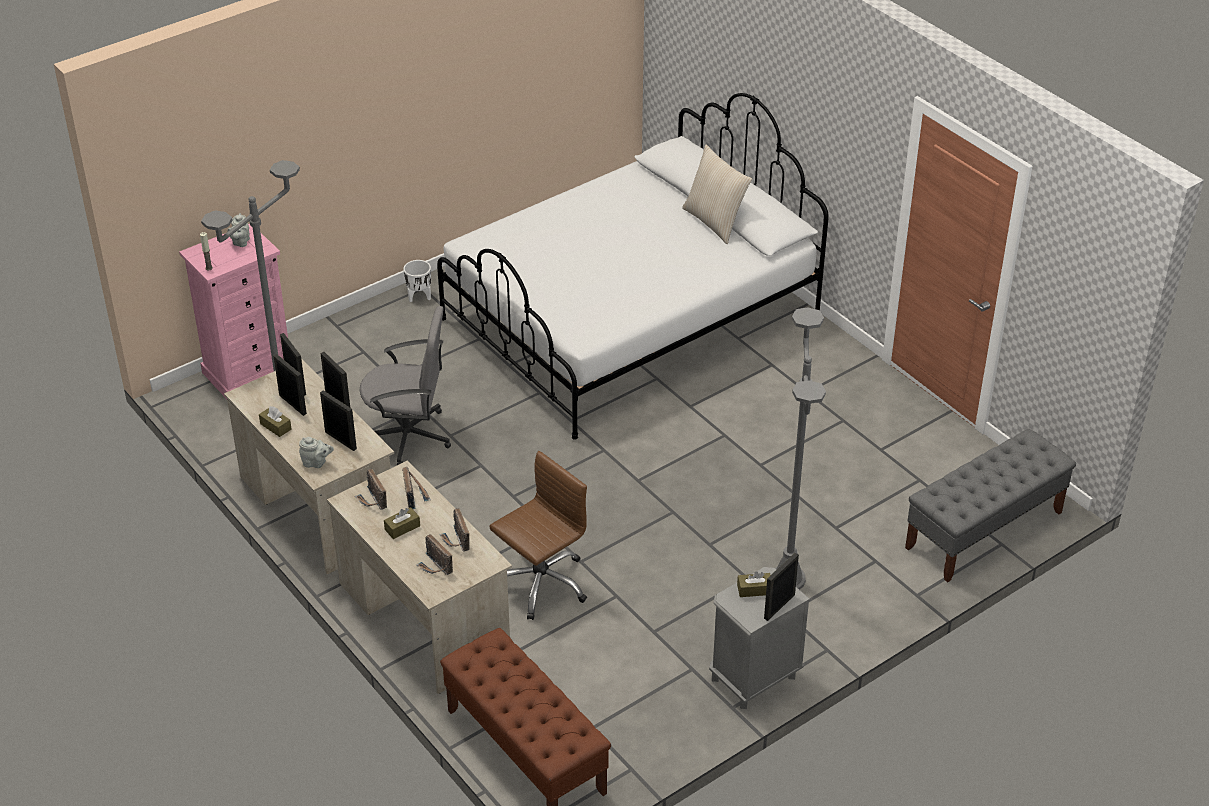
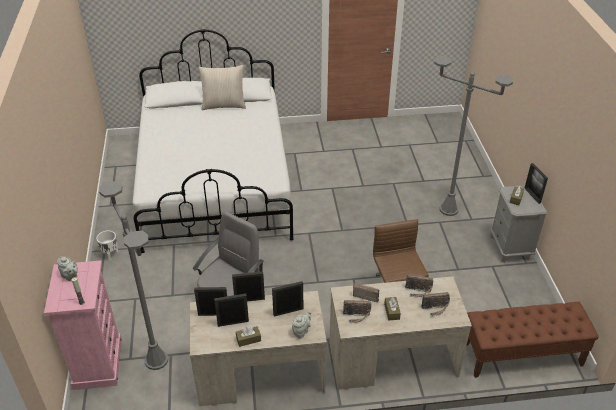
camera: 60 degrees left, 0 degrees up
(983, 530) = (454, 141): grey bench -> none

